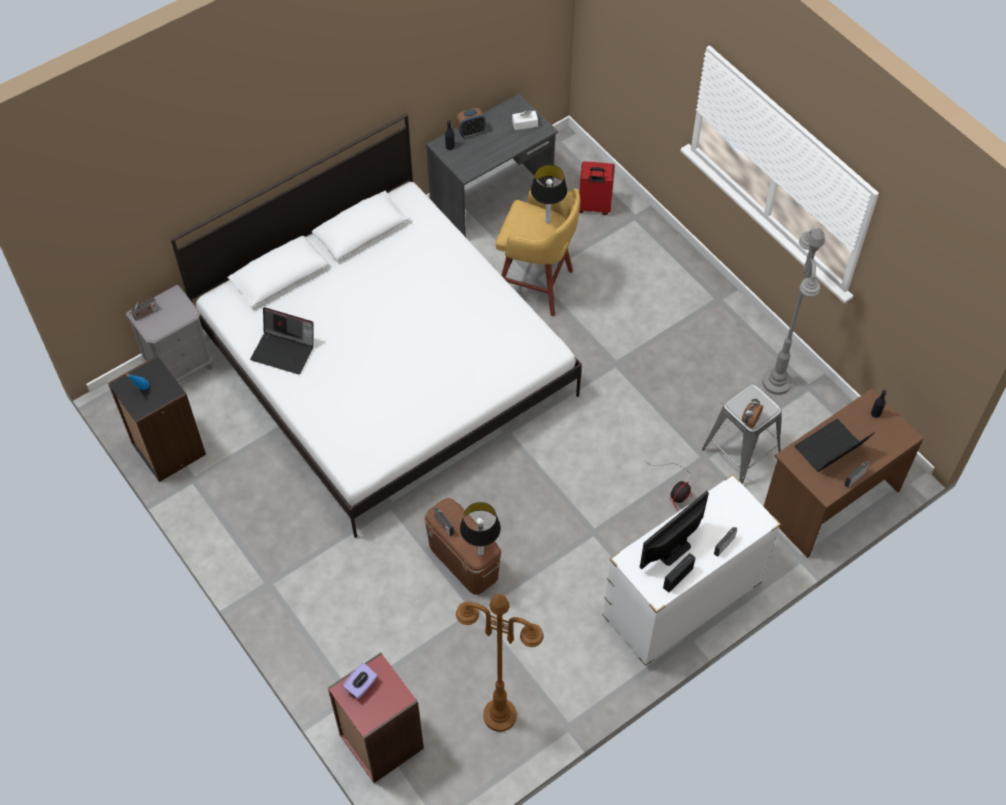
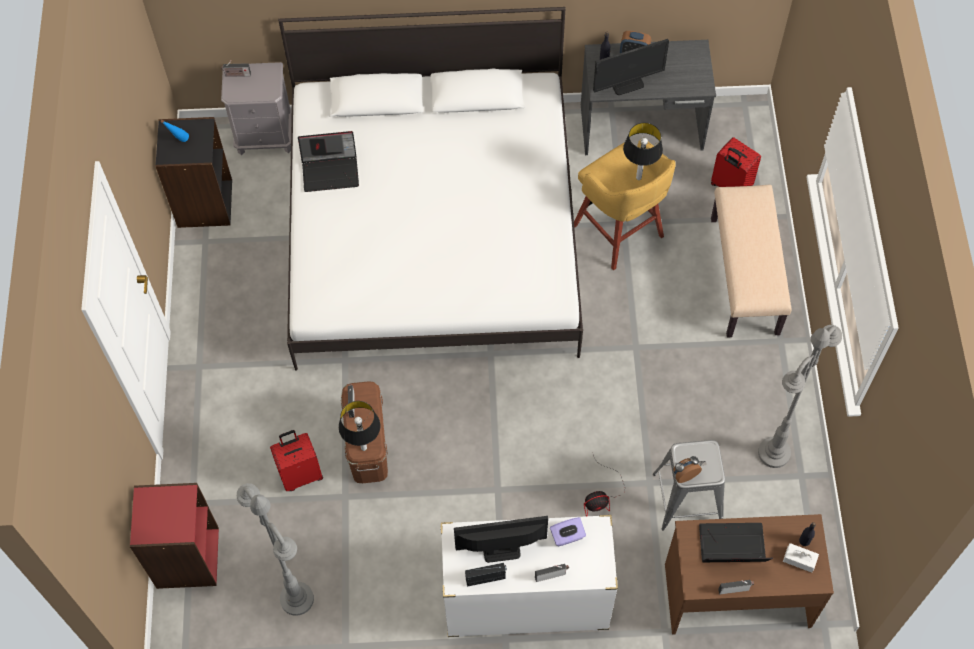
camera: 35 degrees right, 5 degrees up
(285, 351) = (331, 171): laptop -> laptop turned 60 degrees counterclockwise
(361, 686) = (160, 501): purple tissue box -> purple tissue box (567, 536)
(425, 616) = (301, 474): none -> red suitcase
(483, 156) = (627, 84): none -> monitor
(499, 715) = (296, 599): brown floor lamp -> grey floor lamp
(525, 124) = (690, 72): white tissue box -> white tissue box (799, 560)
(656, 266) = (745, 276): none -> beige bench

